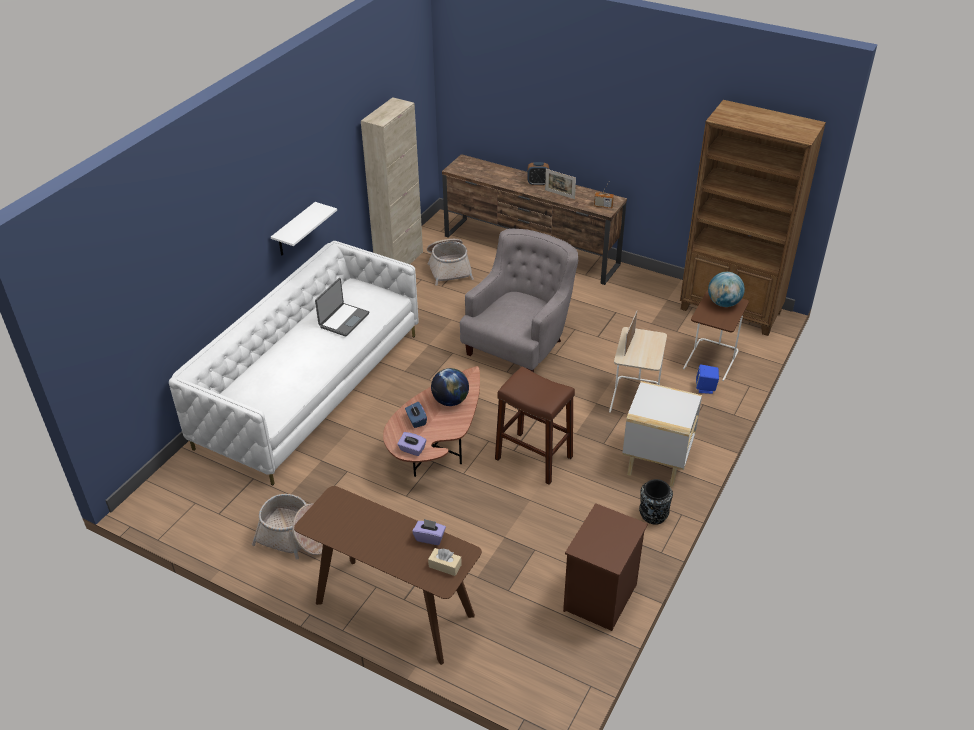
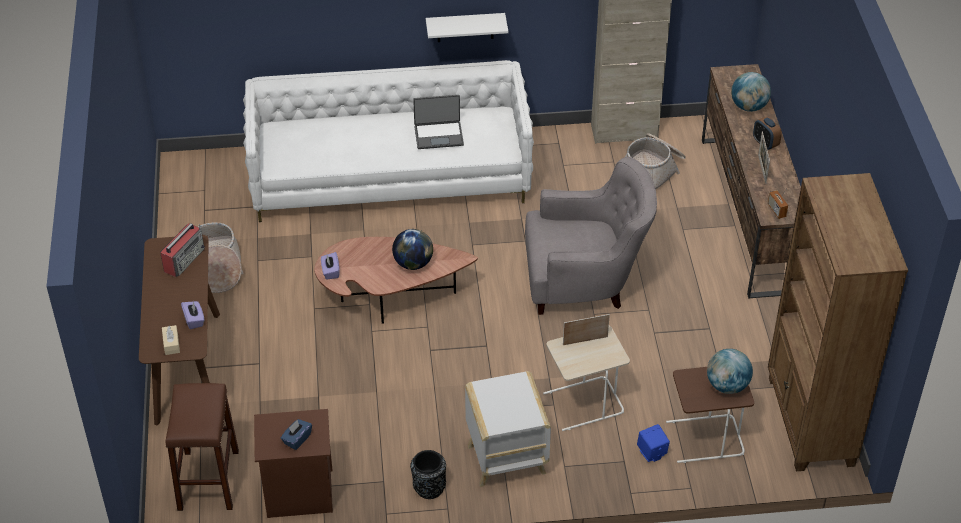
camera: 55 degrees right, 5 degrees up
(347, 512) = (184, 259): none -> radio
(416, 420) = (368, 255): blue tissue box -> blue tissue box (297, 439)
(496, 174) = (748, 107): none -> globe
(533, 457) = (432, 368): brown stool -> brown stool (208, 480)

